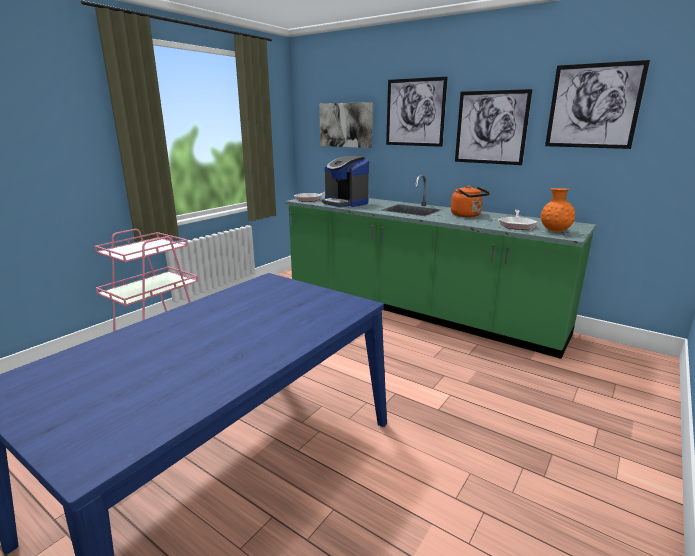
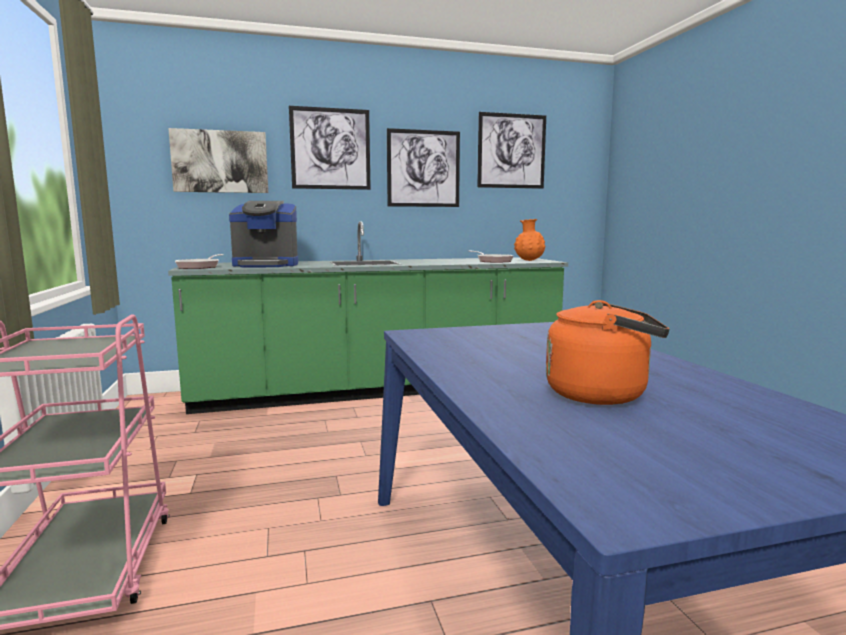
camera: 50 degrees left, 10 degrees down
(467, 215) = (431, 261): orange kettle -> orange kettle (602, 394)

